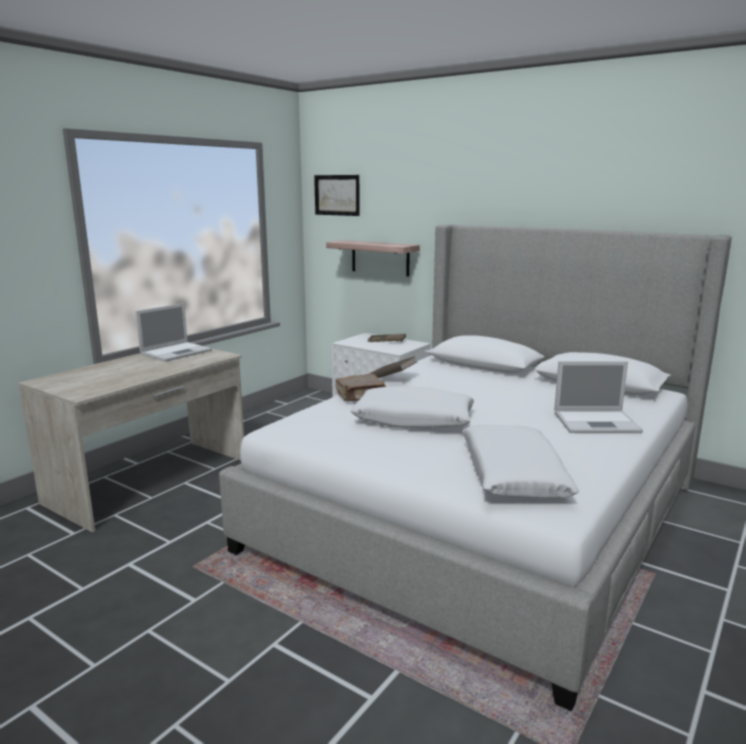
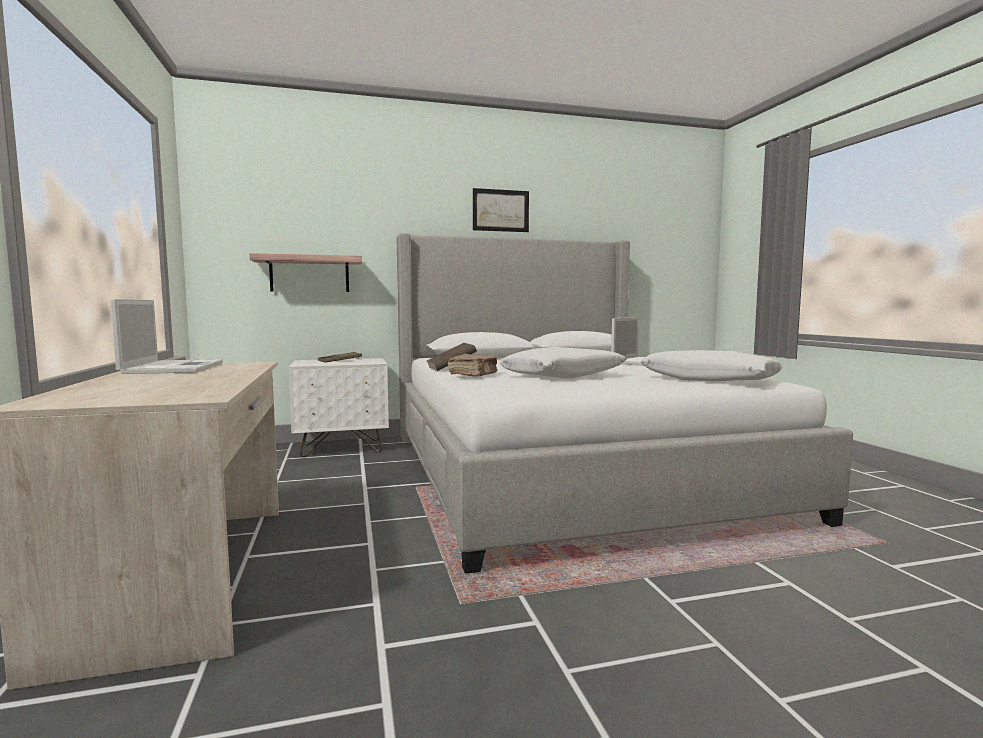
camera: 50 degrees left, 10 degrees down
(337, 195) = (242, 203): picture -> picture (500, 210)

